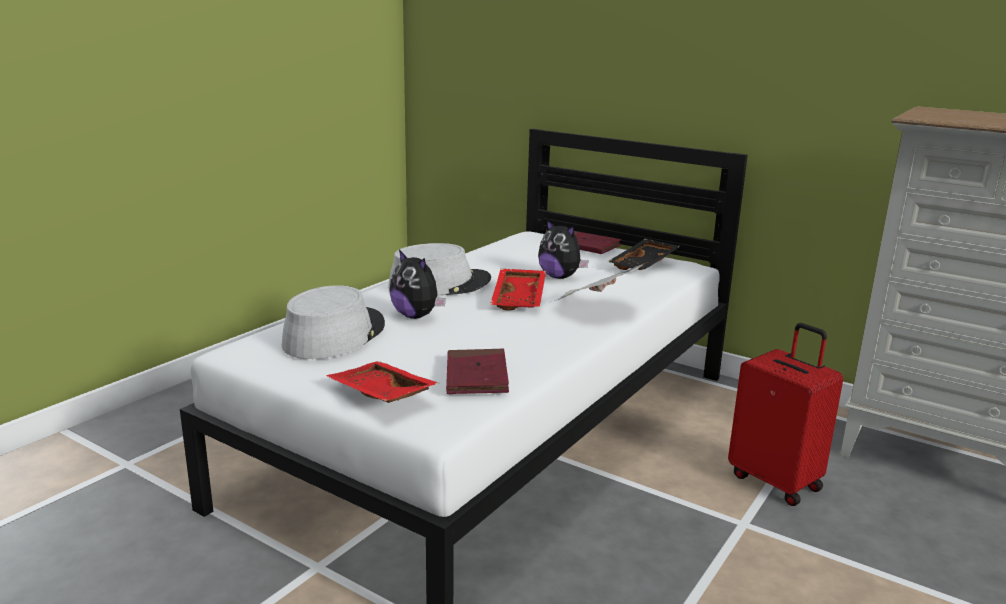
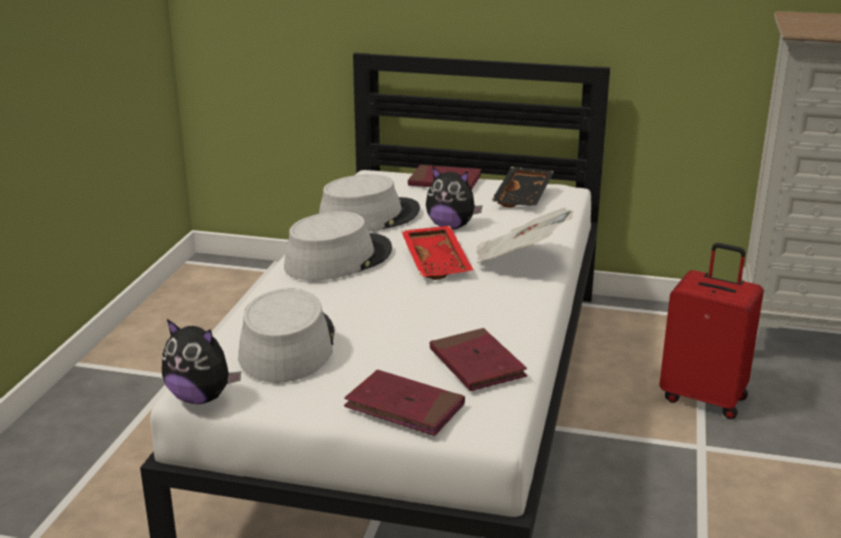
camera: 20 degrees left, 5 degrees up
(379, 395) = (404, 407): red tray -> red book
(416, 316) = (350, 304): plush toy -> plush toy (201, 398)
(496, 261) = (369, 217): none -> grey hat

